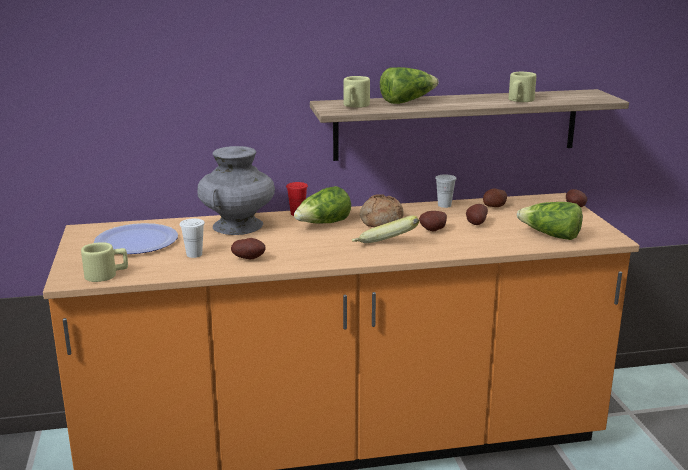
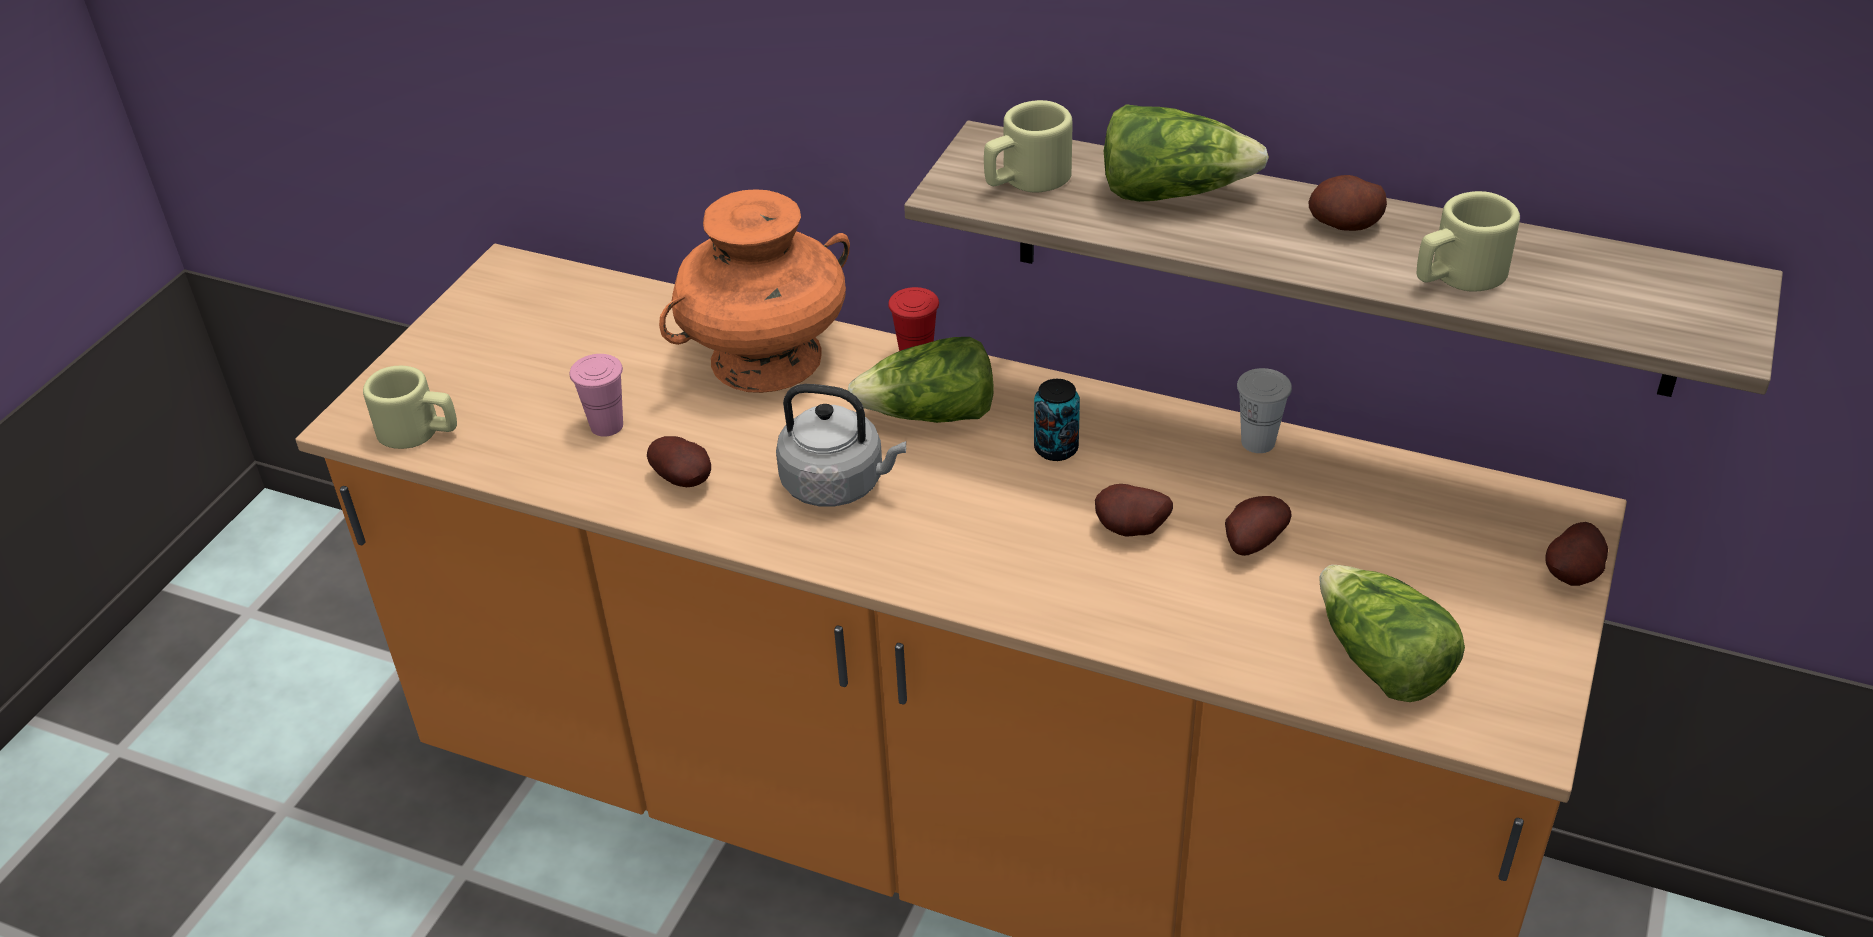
camera: 35 degrees right, 20 degrees up
(137, 241) = (554, 343): plate -> none
(194, 254) = (607, 426): white cup -> pink cup
(237, 226) = (765, 359): grey vase -> orange vase
(313, 245) = (838, 484): none -> grey kettle
(380, 221) = (1056, 449): bread -> can
(384, 247) = (968, 548): banana -> none
(494, 206) = (1371, 491): potato -> potato (1345, 224)

